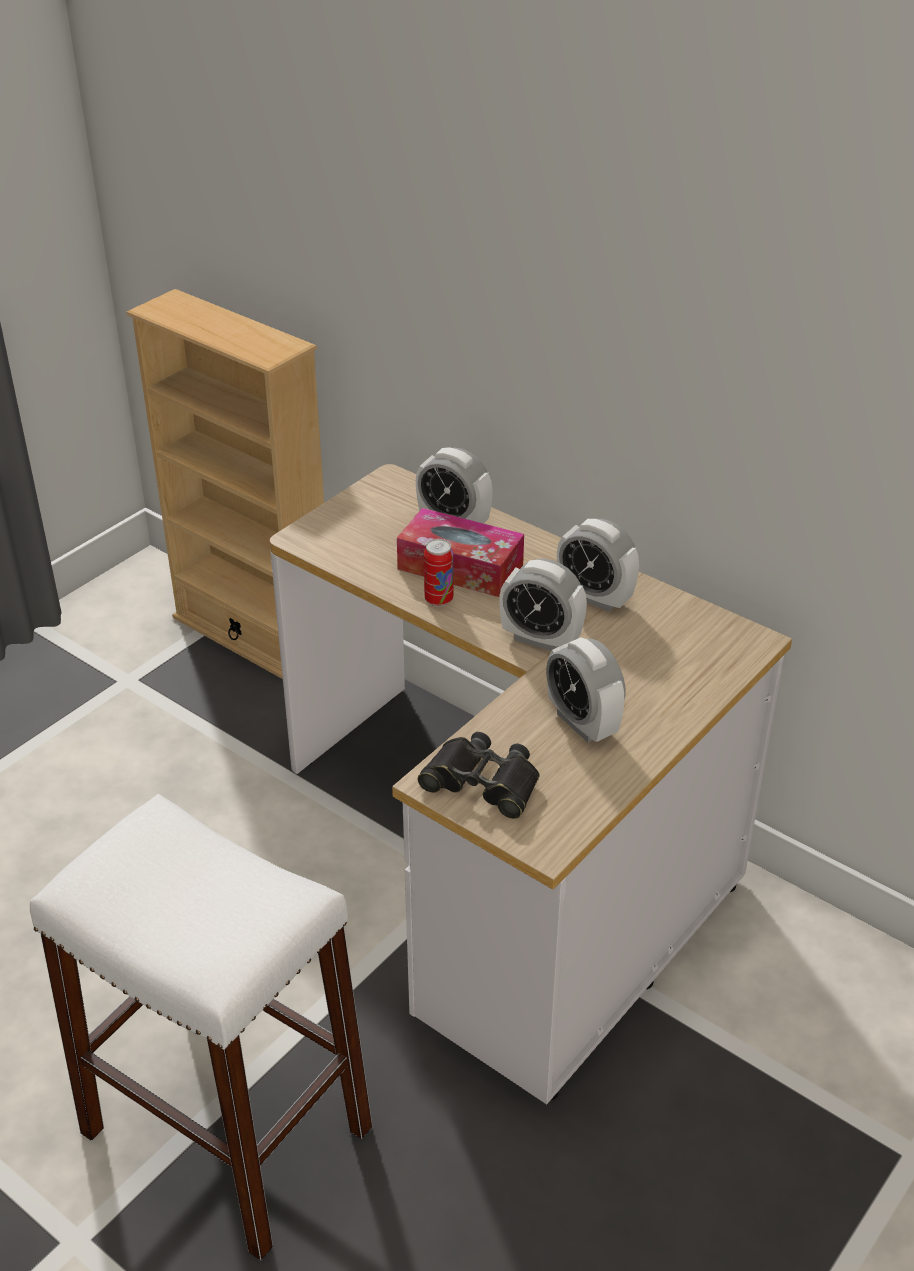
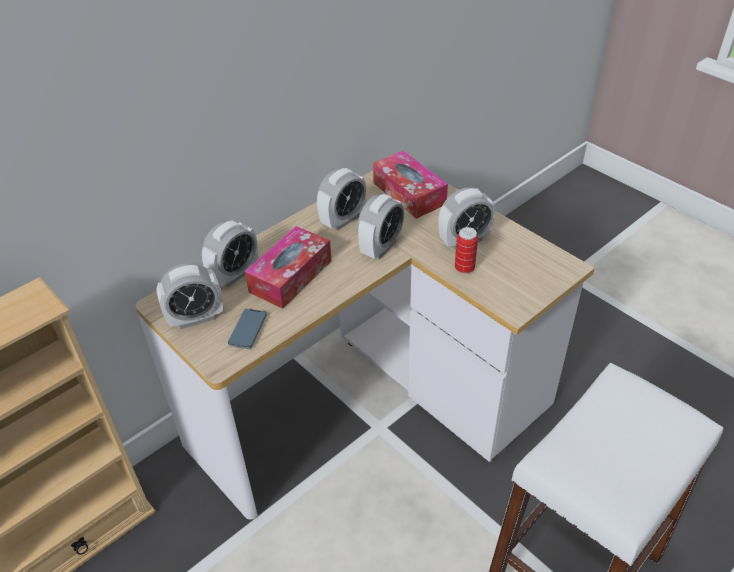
camera: 80 degrees left, 5 degrees up
(355, 549) = (248, 330): none -> phone
(370, 508) = (196, 318): none -> alarm clock
(438, 600) = (326, 290): can -> can (464, 268)
(482, 782) = (516, 287): black binoculars -> none
(686, 657) = (409, 193): none -> tissue box

